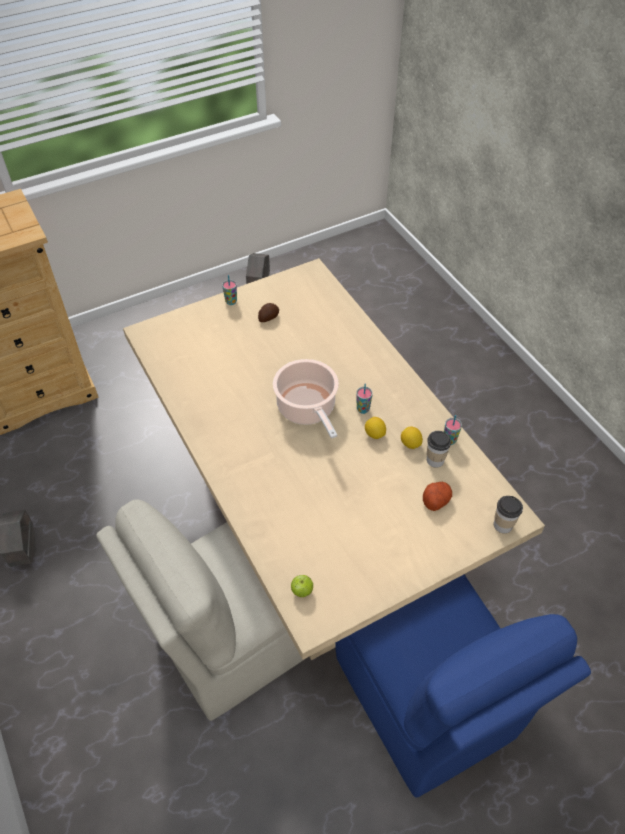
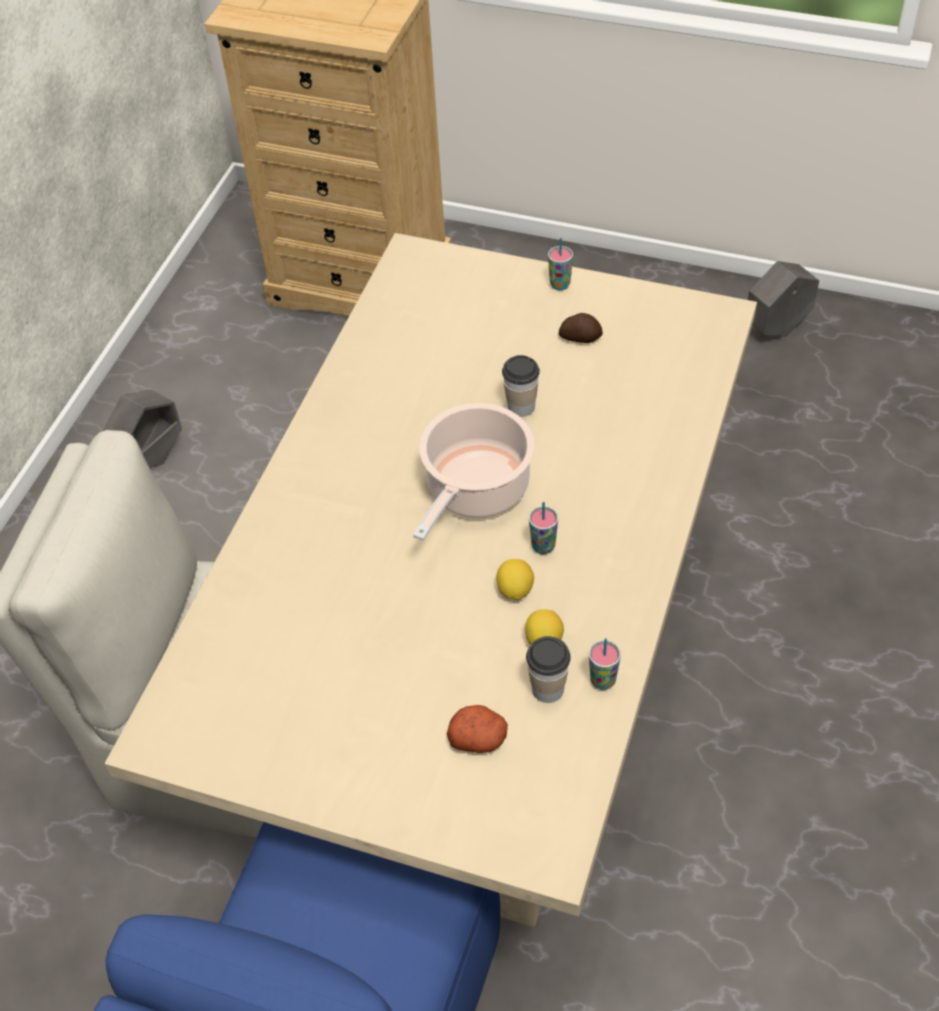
camera: 50 degrees right, 0 degrees up
(302, 591) = (190, 696): apple -> none
(502, 525) = (521, 849): cup -> cup (521, 406)

